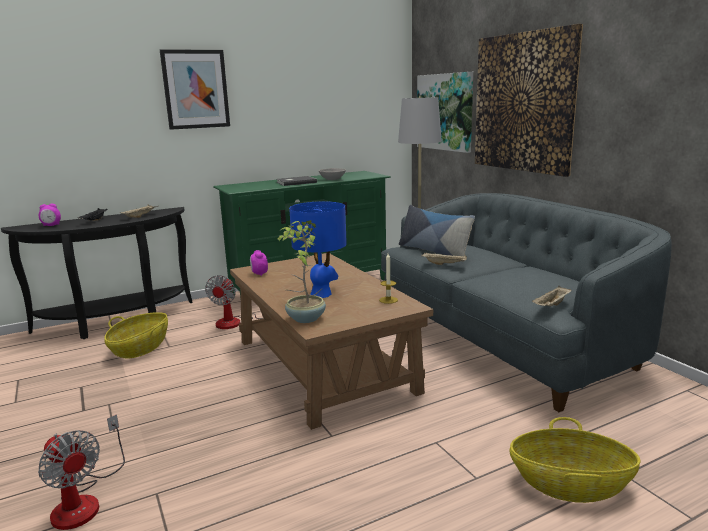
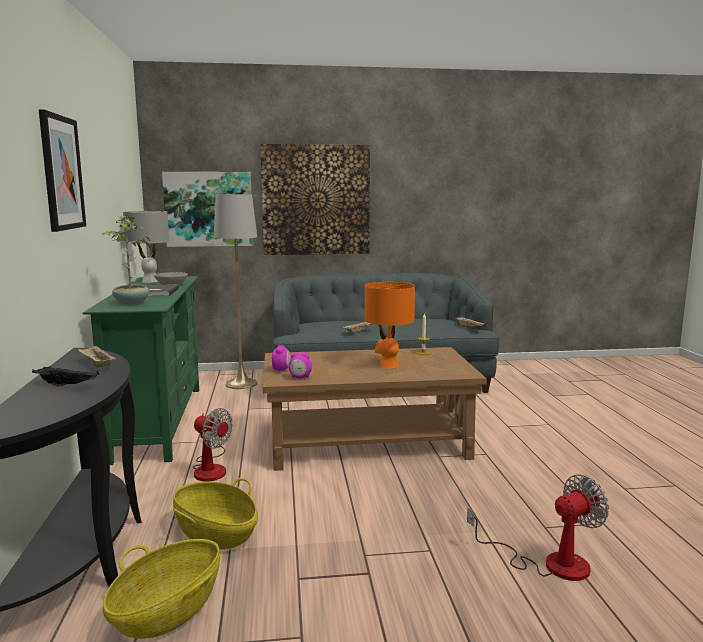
camera: 70 degrees left, 5 degrees down
(51, 225) = (37, 409): alarm clock -> alarm clock (281, 370)
(305, 319) = (444, 374): potted plant -> potted plant (131, 303)
(321, 294) = (388, 365): blue table lamp -> orange table lamp
(346, 174) = (150, 281): none -> grey table lamp
(434, 251) = (321, 329): pillow -> none
(570, 484) = (559, 407): basket -> basket (168, 610)

